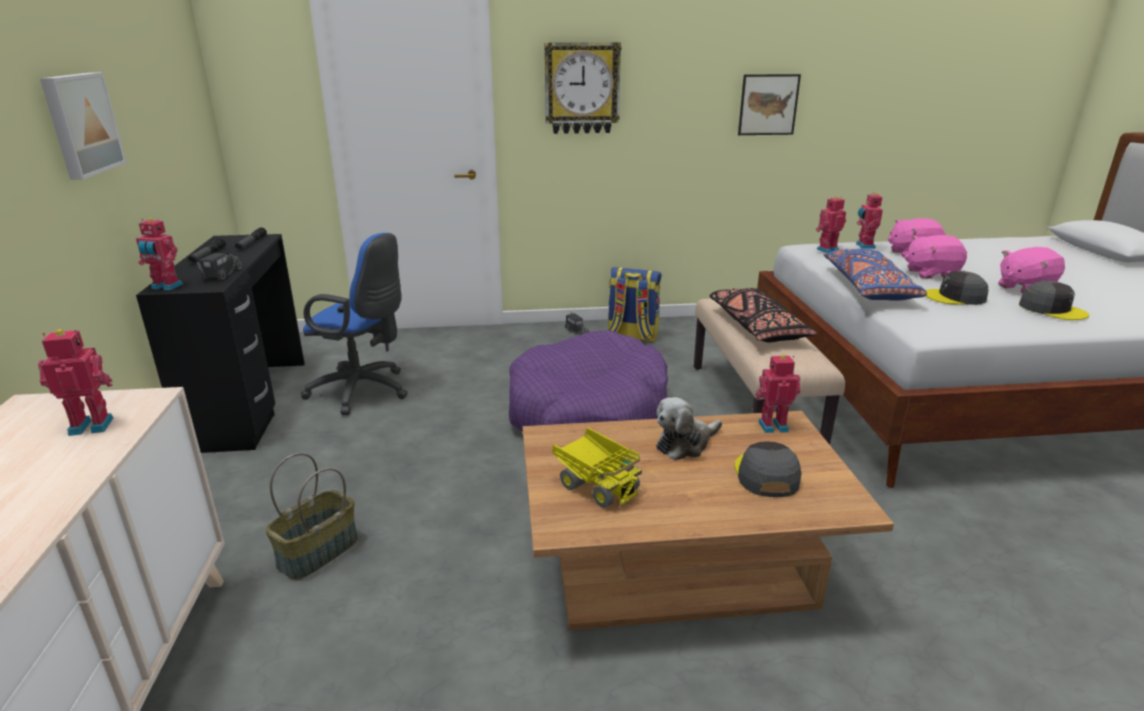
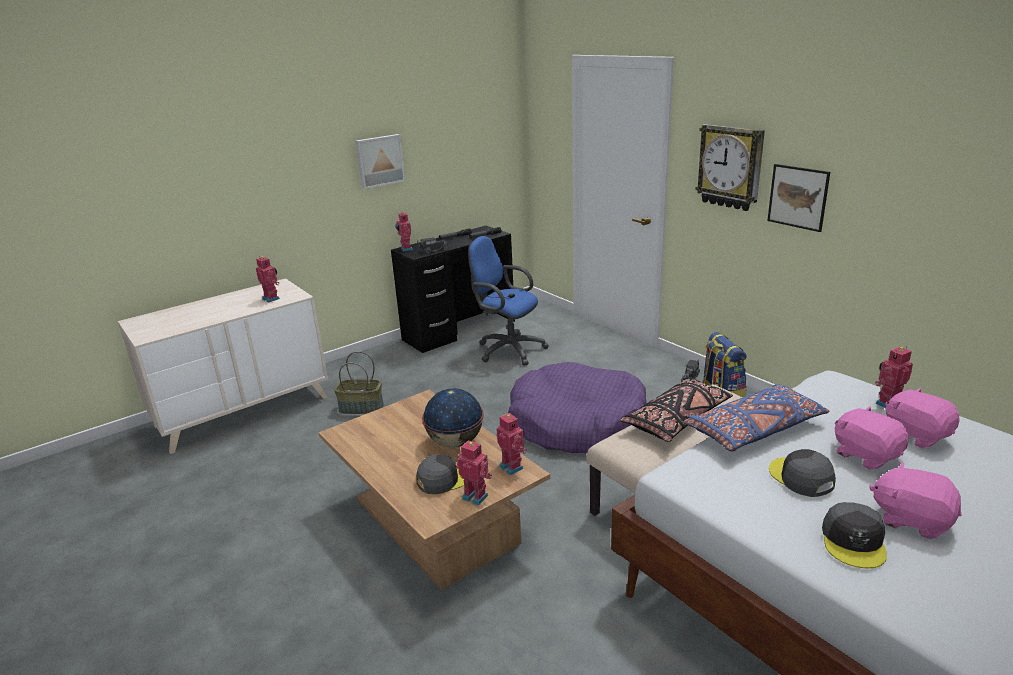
camera: 60 degrees right, 0 degrees up
(364, 391) = (507, 350): blue office chair -> blue office chair turned 135 degrees clockwise
(597, 485) = (386, 429): toy truck -> none
(685, 444) = (455, 442): plush toy -> globe
(768, 104) = (913, 216): picture -> picture (798, 197)
(826, 249) = (837, 388): toy robot -> toy robot (476, 496)

